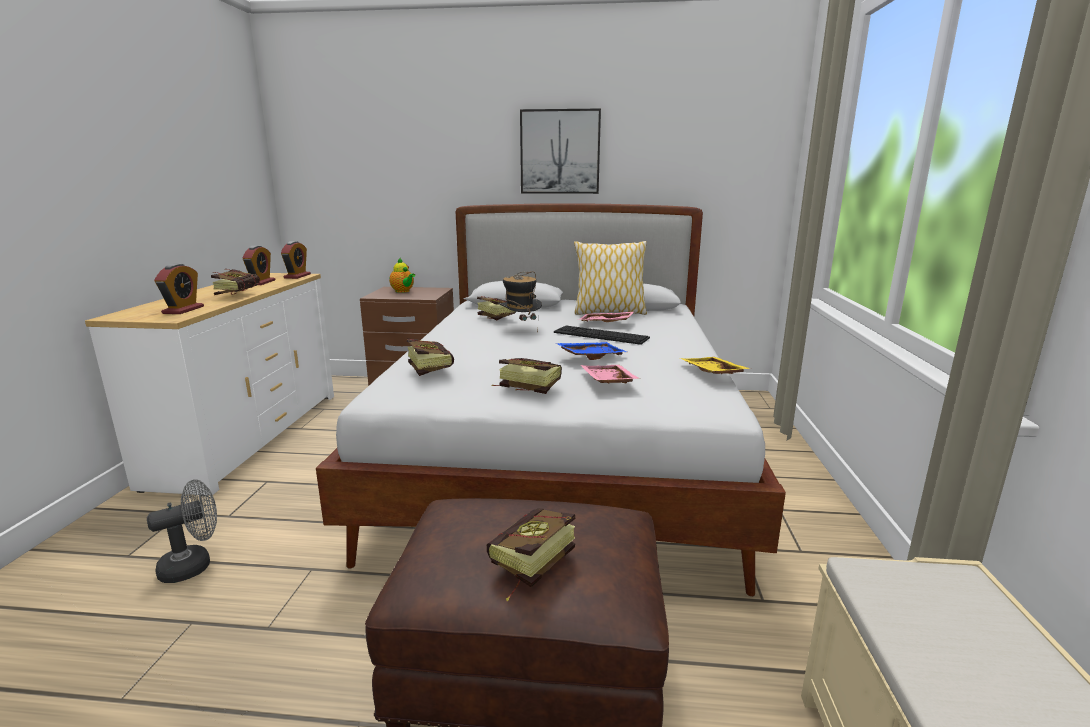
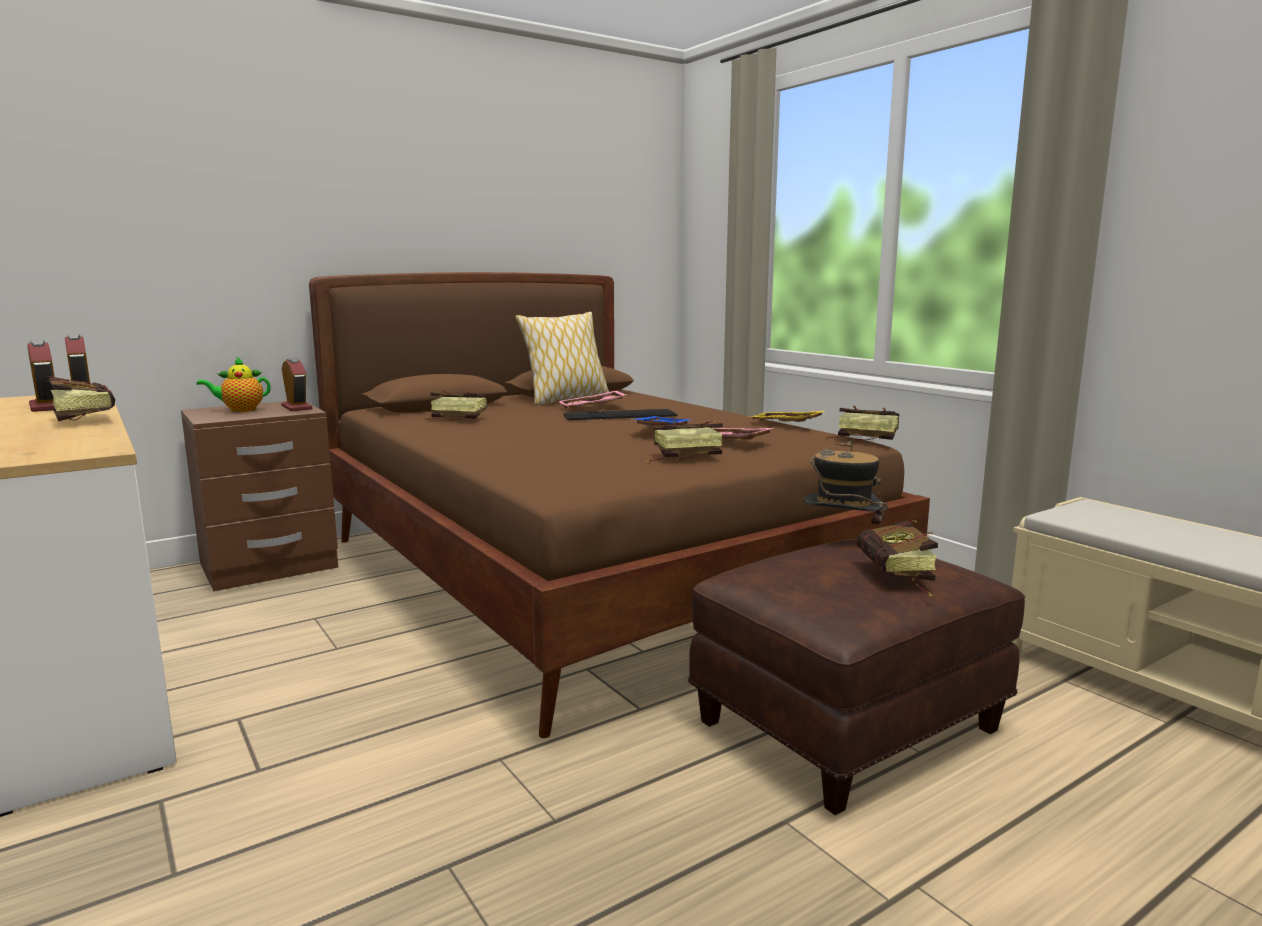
camera: 40 degrees left, 5 degrees down
(183, 310) = (67, 443): alarm clock -> alarm clock (296, 407)
(194, 565) = (323, 828): grey fan -> none
(403, 291) = (240, 410): teapot -> teapot turned 150 degrees clockwise
(428, 369) = (548, 461): book -> book (860, 439)
(520, 329) = (523, 422): hat -> hat (841, 540)
(560, 152) = (442, 206): picture -> none
(564, 456) = (588, 575): white bed -> brown bed

